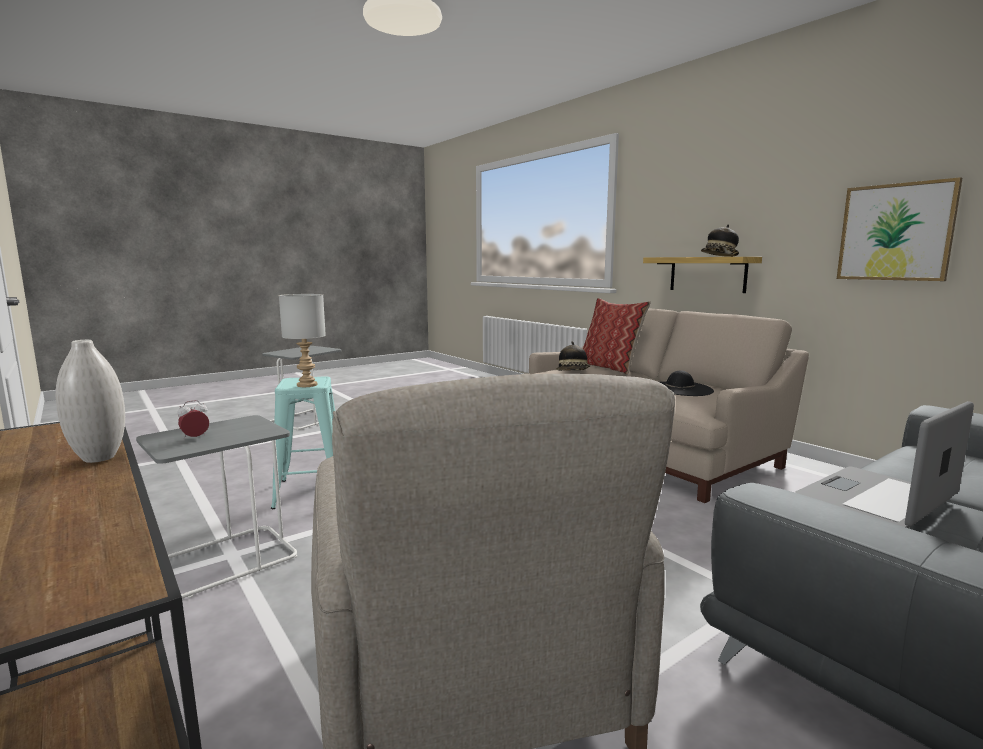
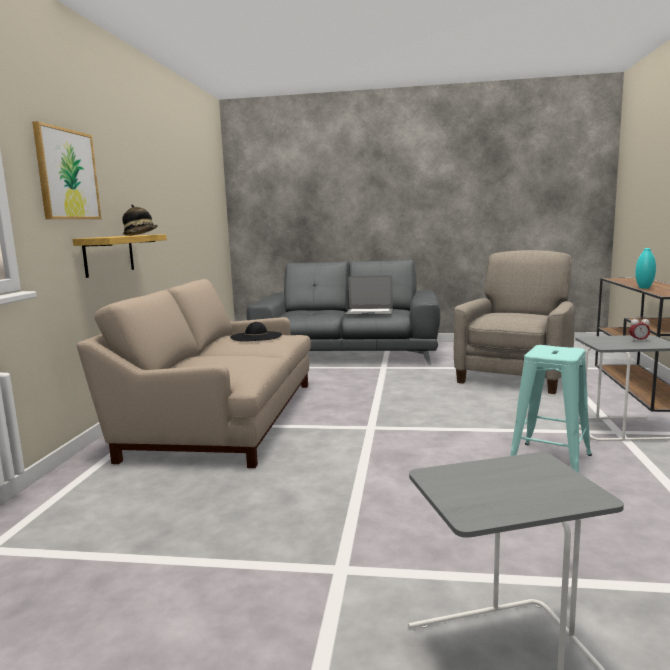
camera: 135 degrees left, 0 degrees up
(99, 458) = (644, 288): white vase -> turquoise vase
(308, 385) = (552, 347): grey table lamp -> none
(573, 373) = (248, 360): hat -> none
(610, 367) = (189, 362): pillow -> none
(895, 232) = (175, 218): picture -> picture (67, 174)

